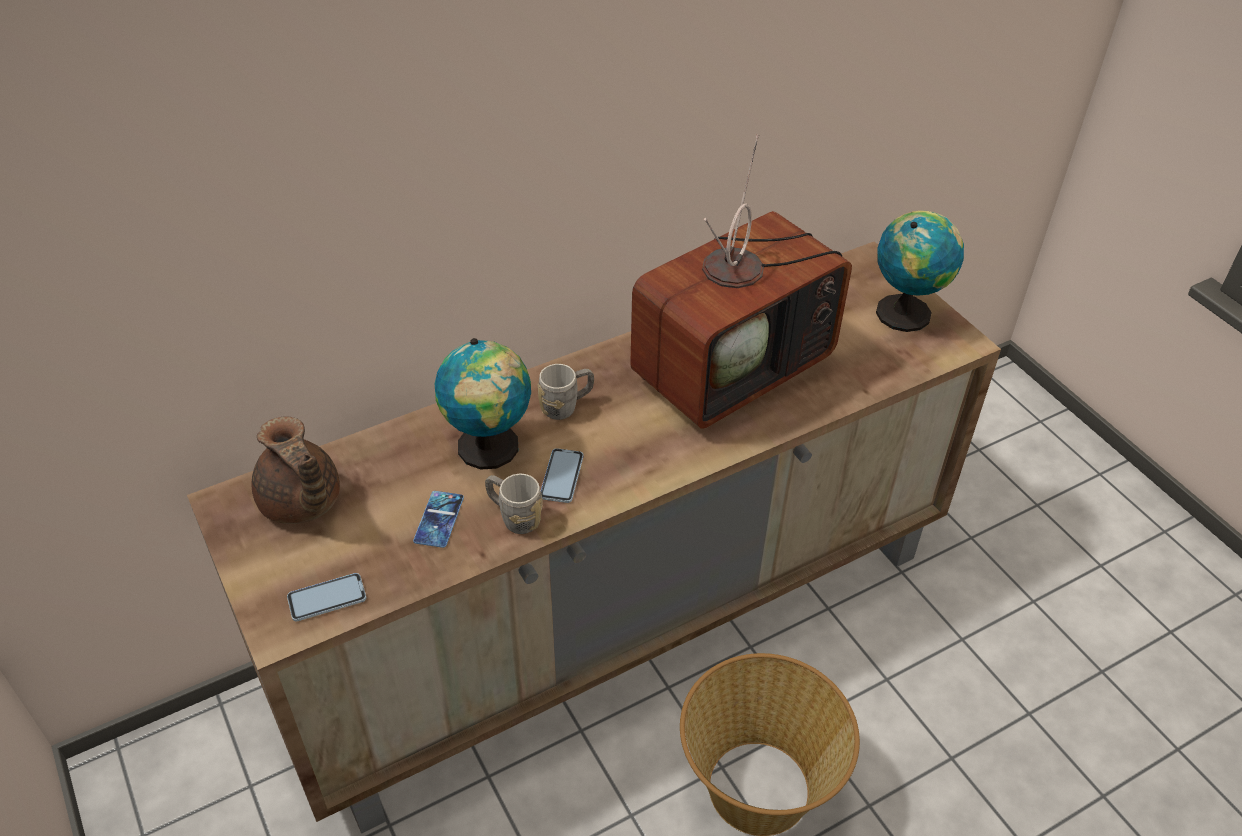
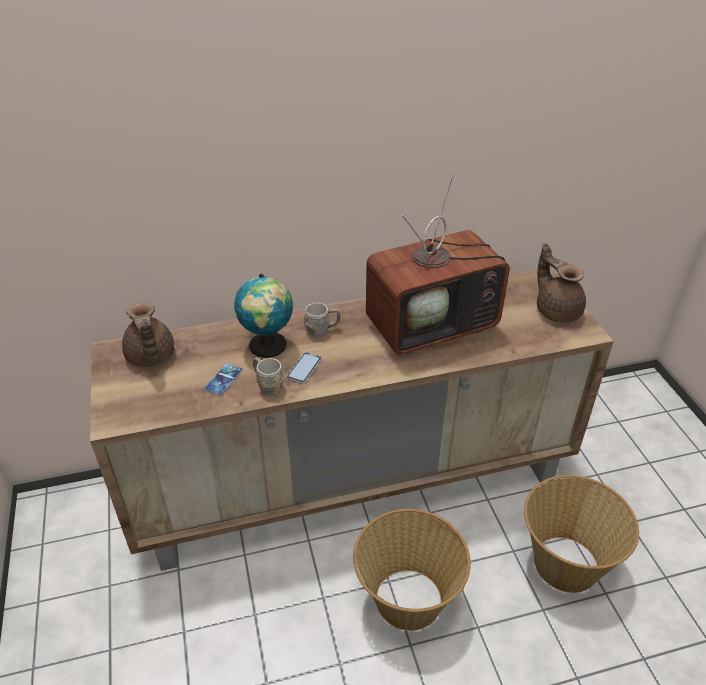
camera: 15 degrees right, 5 degrees down
(327, 598) = (143, 410): phone -> none
(906, 312) = (557, 310): globe -> brown teapot
(963, 681) = (565, 563): none -> basket

